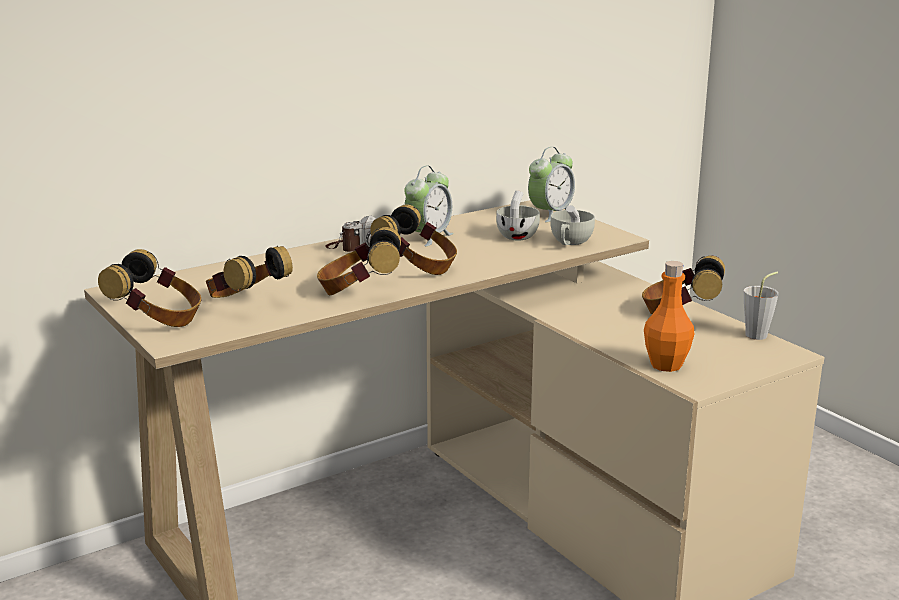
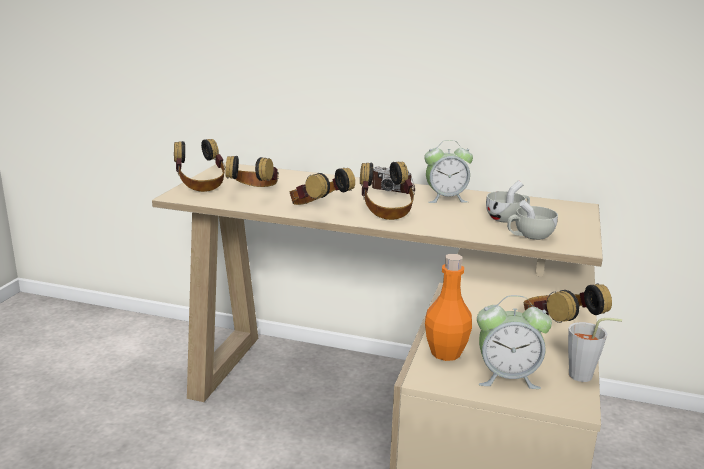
camera: 50 degrees right, 0 degrees up
(550, 214) = (572, 215): alarm clock -> alarm clock (507, 377)

